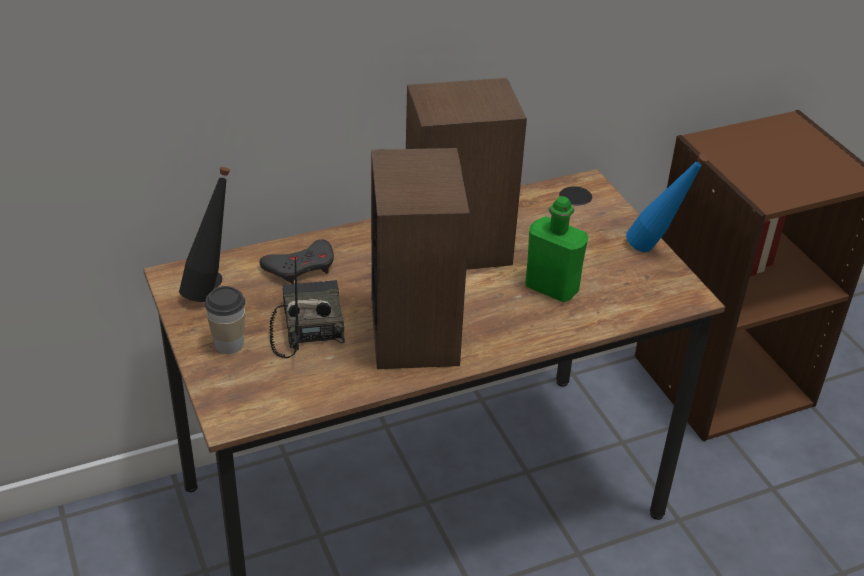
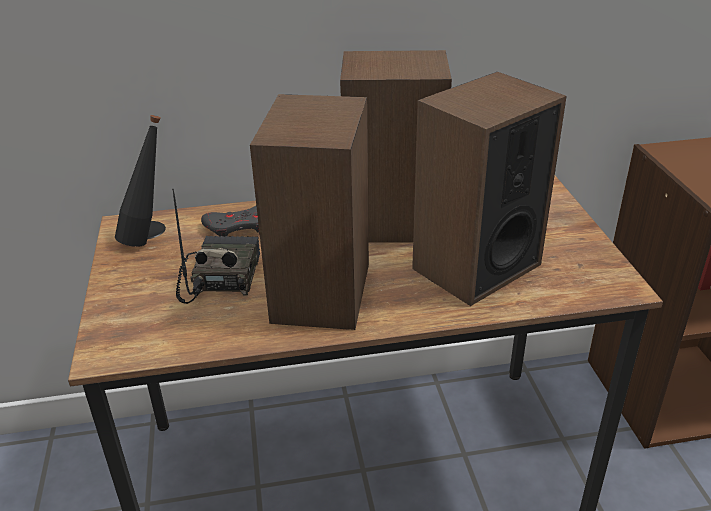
camera: 15 degrees right, 5 degrees down
(229, 344) = (140, 285): cup -> none
(551, 288) = (475, 266): green bottle -> speaker
(655, 251) = (594, 242): blue bottle -> none

